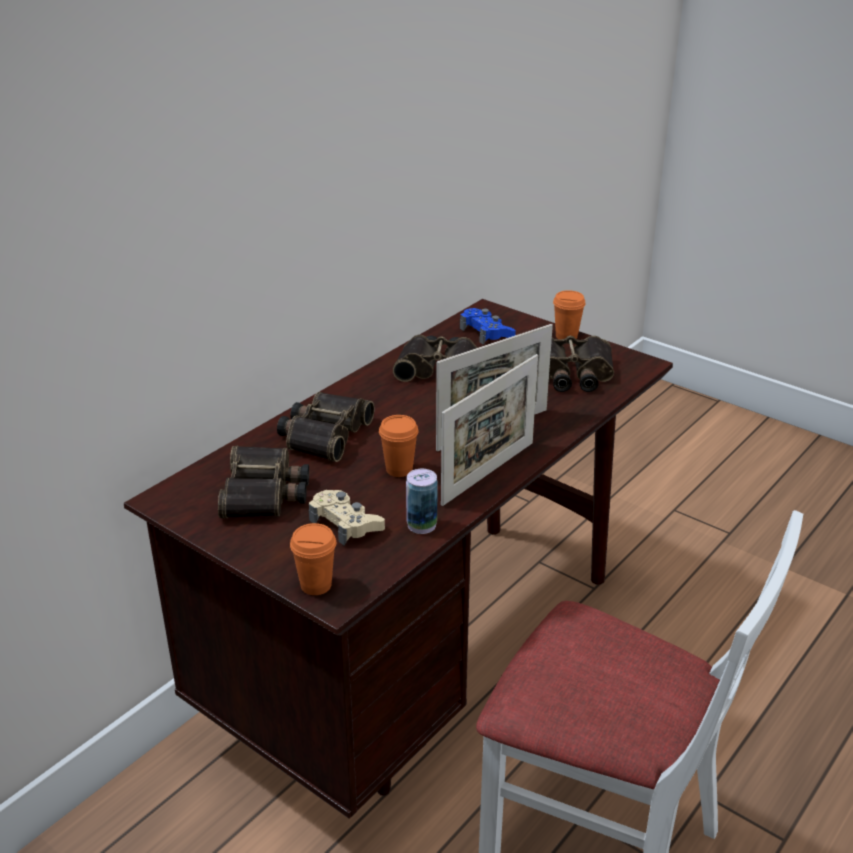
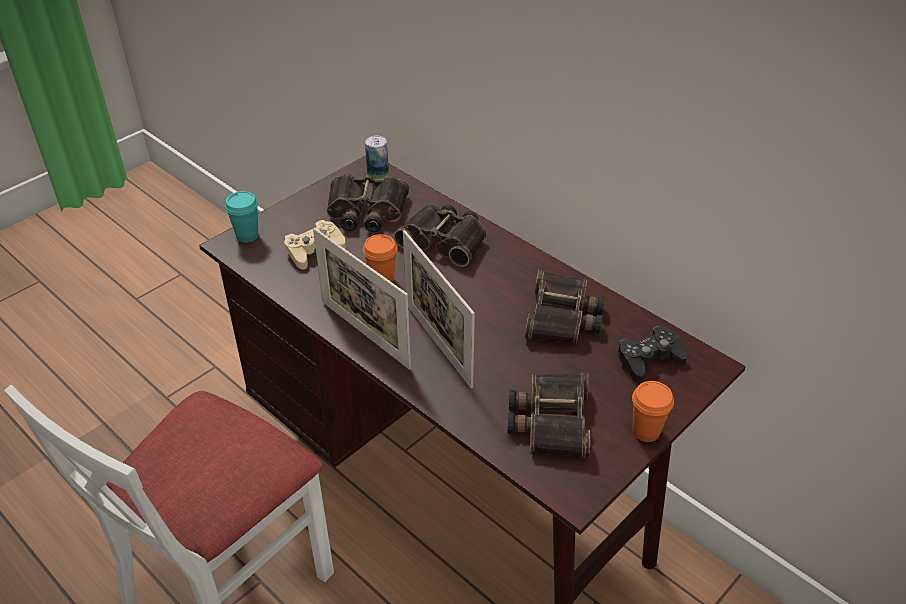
camera: 95 degrees right, 10 degrees up
(316, 585) = (247, 236): orange cup -> turquoise cup
(421, 525) = (300, 289): can -> can (378, 176)
(486, 333) = (649, 360): blue game controller -> black game controller

